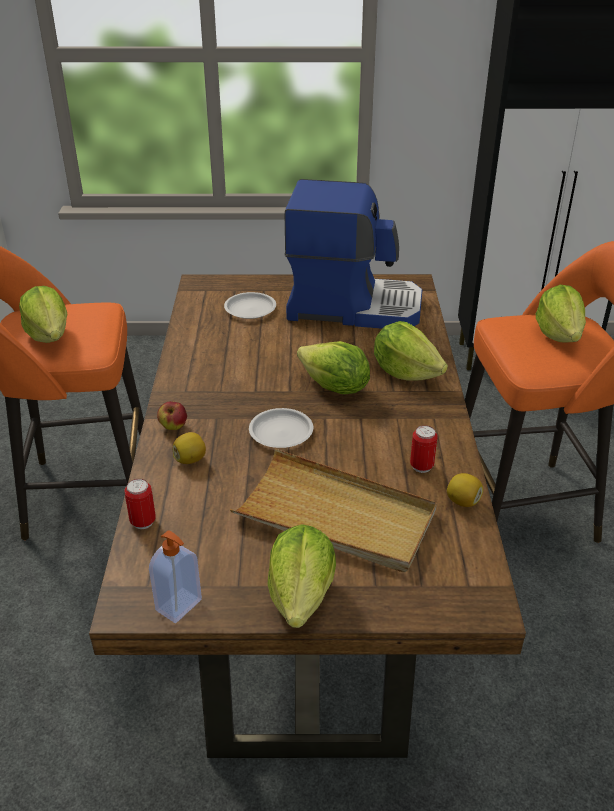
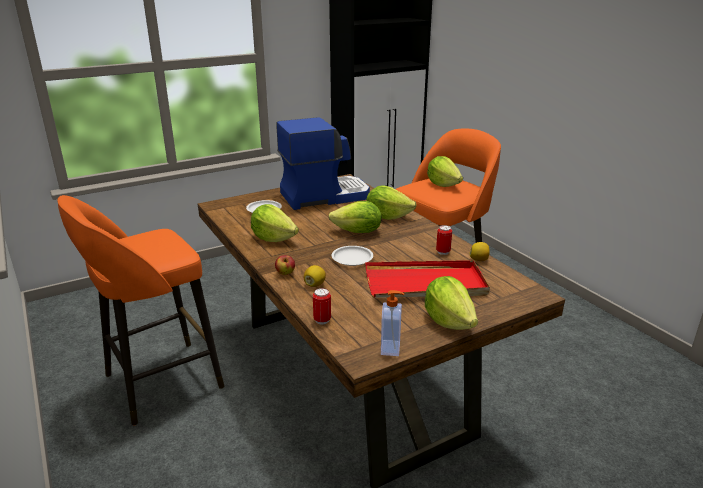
camera: 30 degrees left, 10 degrees down
(49, 335) = (140, 252): lettuce -> lettuce (273, 238)
(335, 516) = (425, 284): beige tray -> red tray

